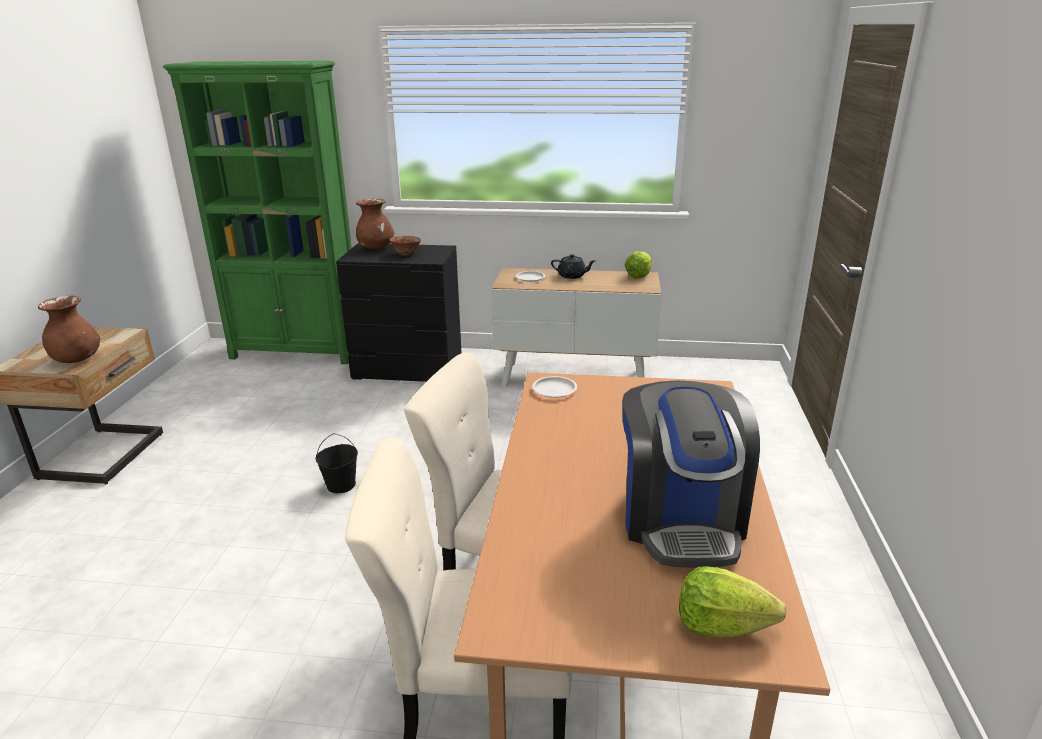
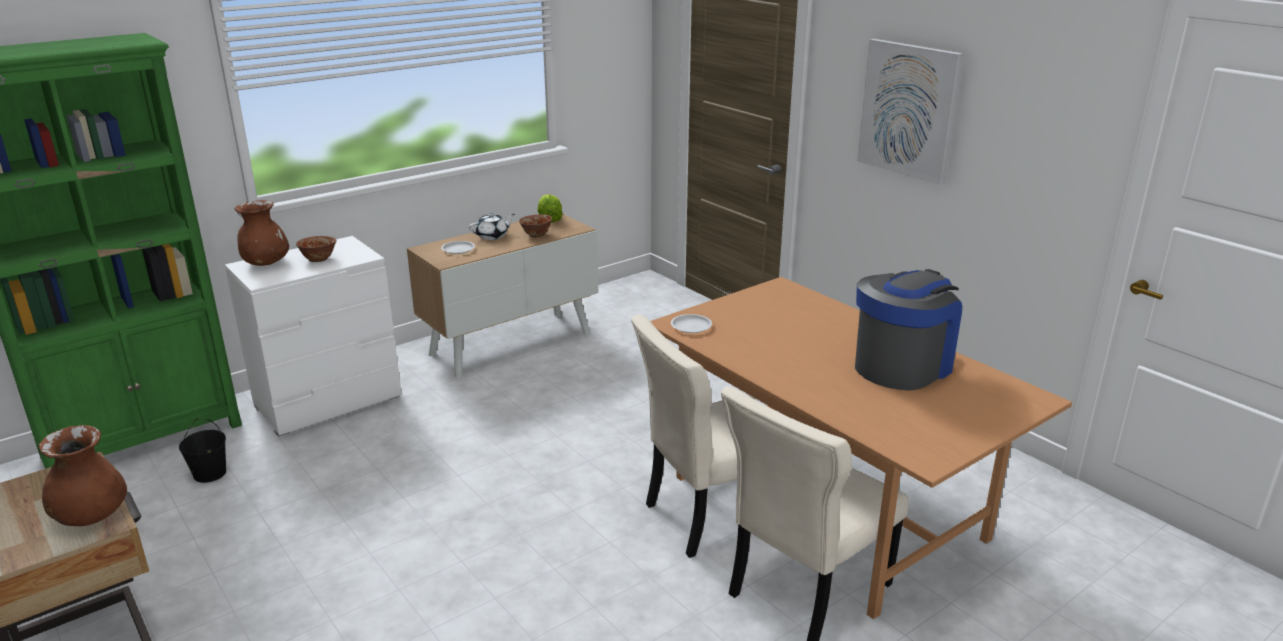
camera: 45 degrees left, 0 degrees up
(341, 485) = (449, 526): black bucket -> black bucket (209, 474)
(408, 369) = (329, 401): black dresser -> white dresser
(572, 276) = (492, 236): black teapot -> white teapot
(605, 284) = (536, 235): none -> bowl
(681, 519) = (902, 365): coffee machine -> coffee machine turned 90 degrees counterclockwise
(721, 625) = (1001, 401): lettuce -> none
(963, 209) = (909, 110): none -> picture

